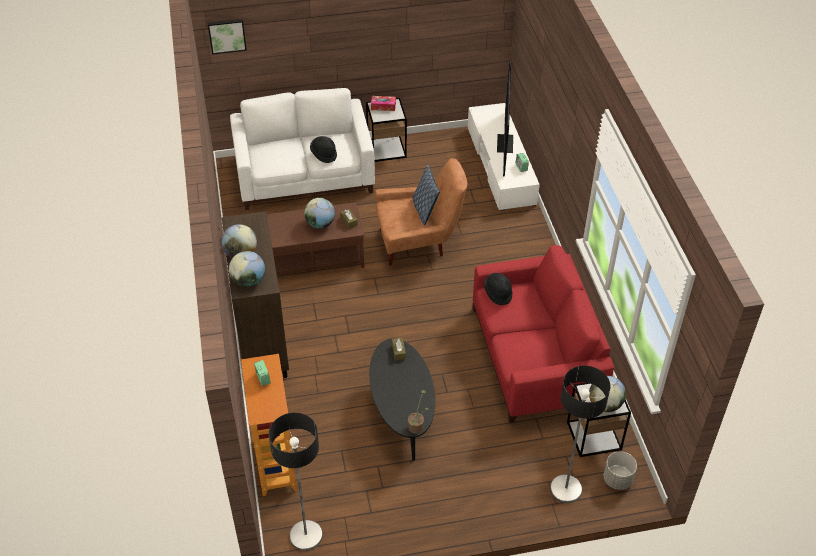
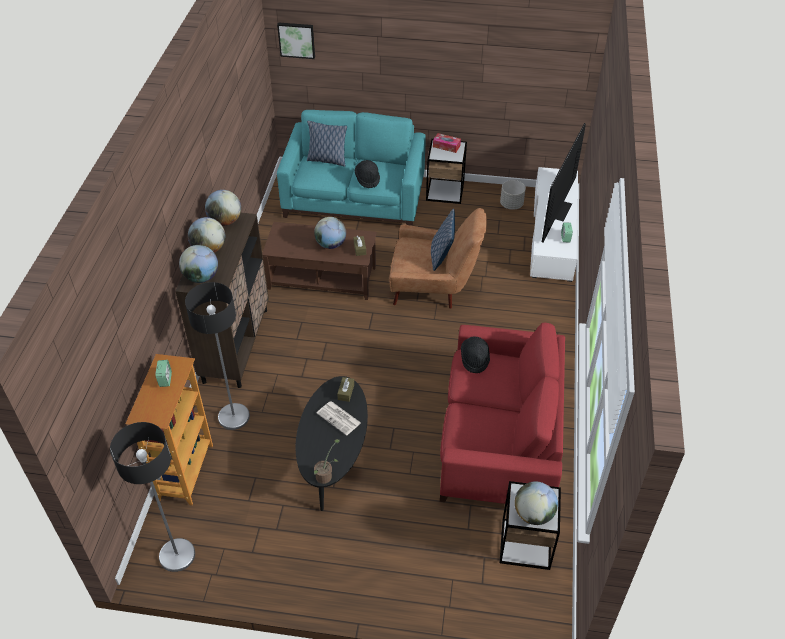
camera: 20 degrees right, 0 degrees up
(241, 224) = (225, 221): none -> globe
(274, 144) = (327, 160): none -> pillow
(304, 175) = (354, 198): white sofa -> turquoise sofa
(404, 375) = (339, 418): none -> newspaper
(566, 489) = (467, 594): floor lamp -> floor lamp (234, 416)
(618, 479) = (531, 602): grey planter -> grey planter (511, 204)

